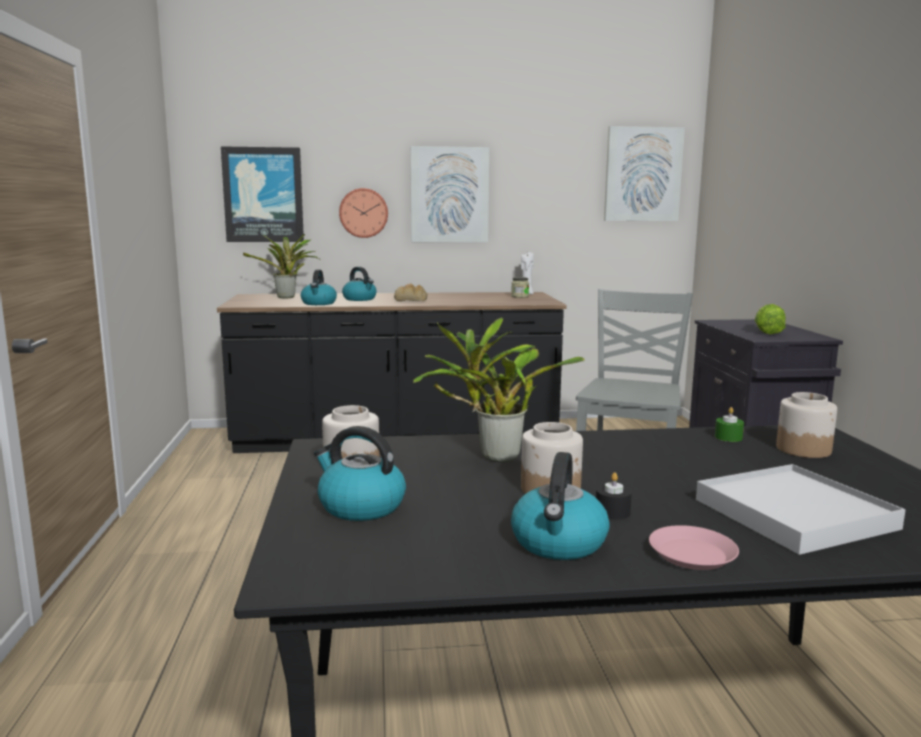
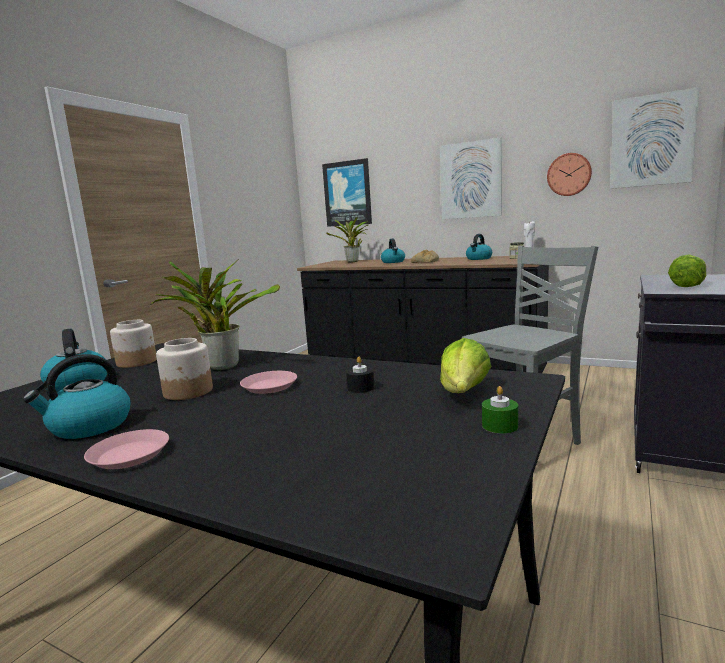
camera: 35 degrees right, 0 degrees up
(319, 303) = (359, 265): kettle -> kettle (479, 259)
(363, 213) = (409, 200): wall clock -> wall clock (569, 174)
(612, 512) = (176, 414): black candle -> black candle (361, 388)
(621, 469) = (269, 386): none -> pink plate
(728, 437) = (423, 374): green candle -> green candle (500, 425)
(794, 514) = (288, 444): white tray -> none
(803, 449) = (464, 394): jar -> lettuce

